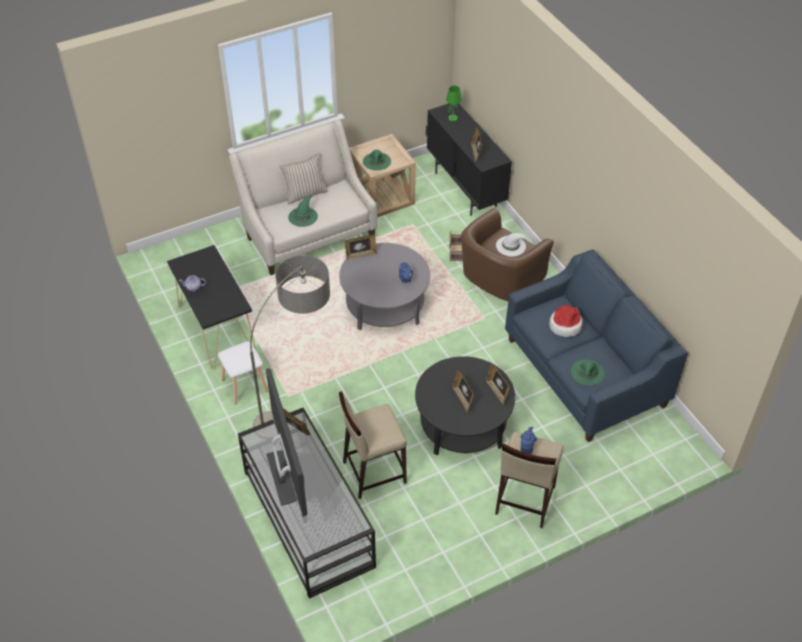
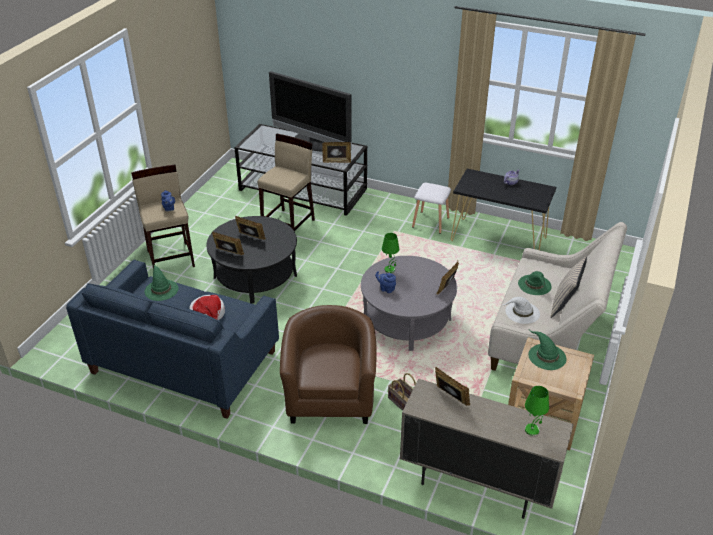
camera: 140 degrees right, 10 degrees down
(299, 404) = (382, 231): floor lamp -> none
(383, 294) = (390, 269): none -> green table lamp
(465, 190) = (477, 485): black cabinet -> beige cabinet
(511, 246) = (328, 371): white hat -> white hat (522, 312)

